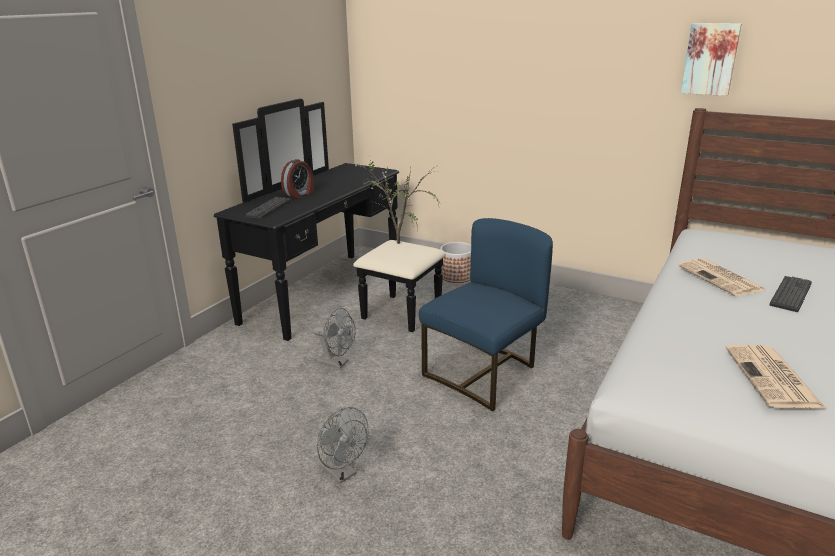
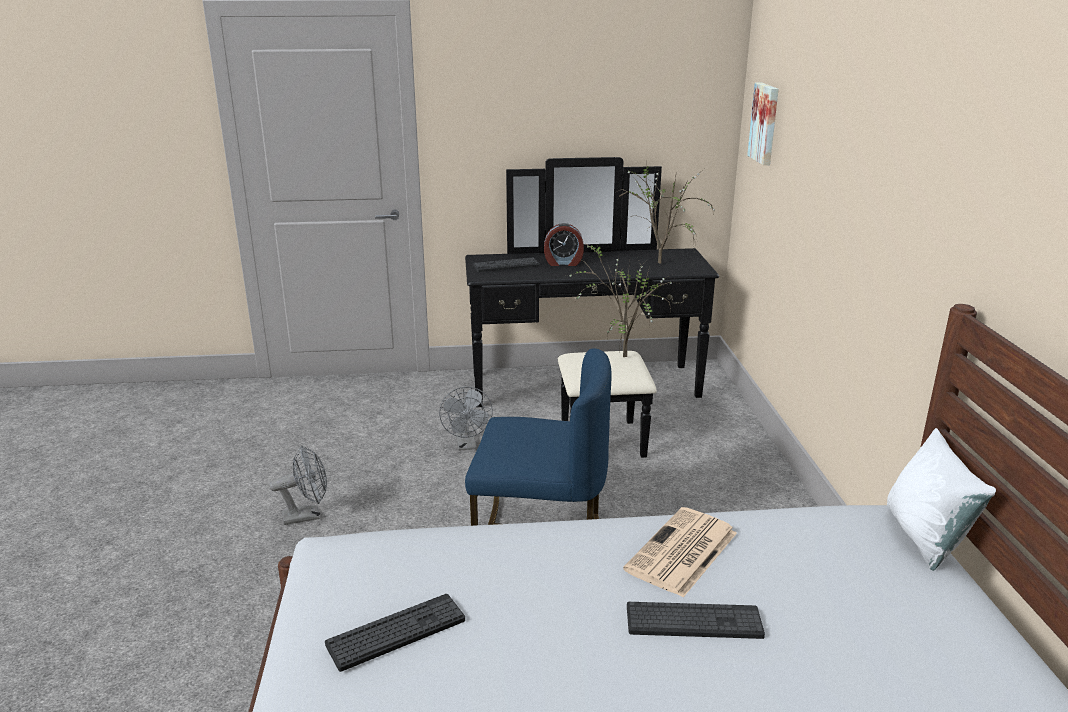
camera: 55 degrees right, 0 degrees up
(342, 473) = (307, 515): grey fan -> grey fan turned 120 degrees counterclockwise
(355, 175) = (659, 264): none -> potted plant
(457, 276) = (735, 440): planter -> none
(710, 59) = (1001, 223): picture -> picture (765, 123)
(728, 231) = (925, 537): none -> white pillow
(773, 378) = (396, 632): newspaper -> keyboard

